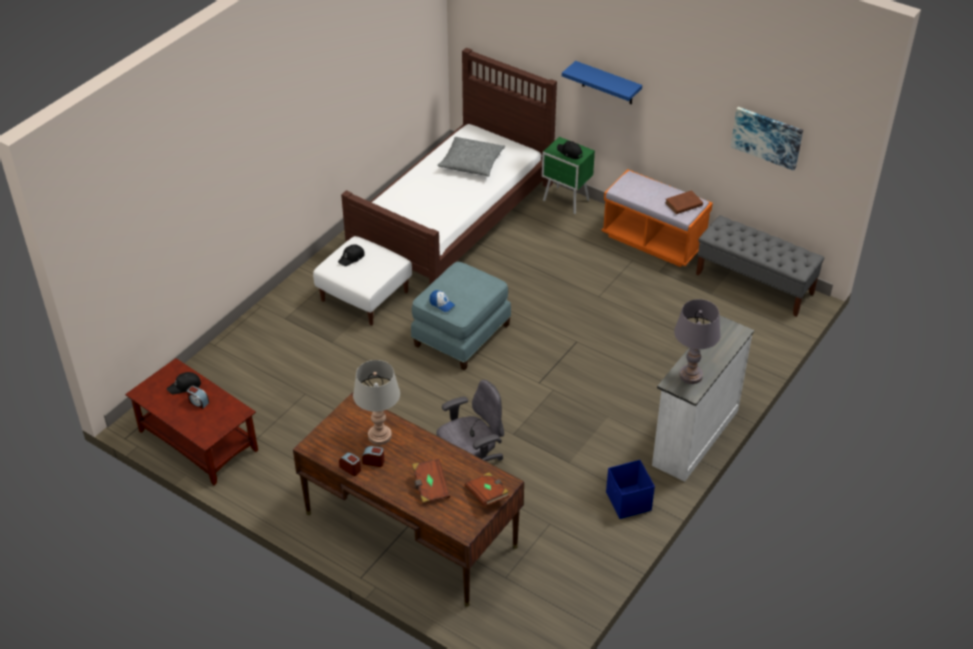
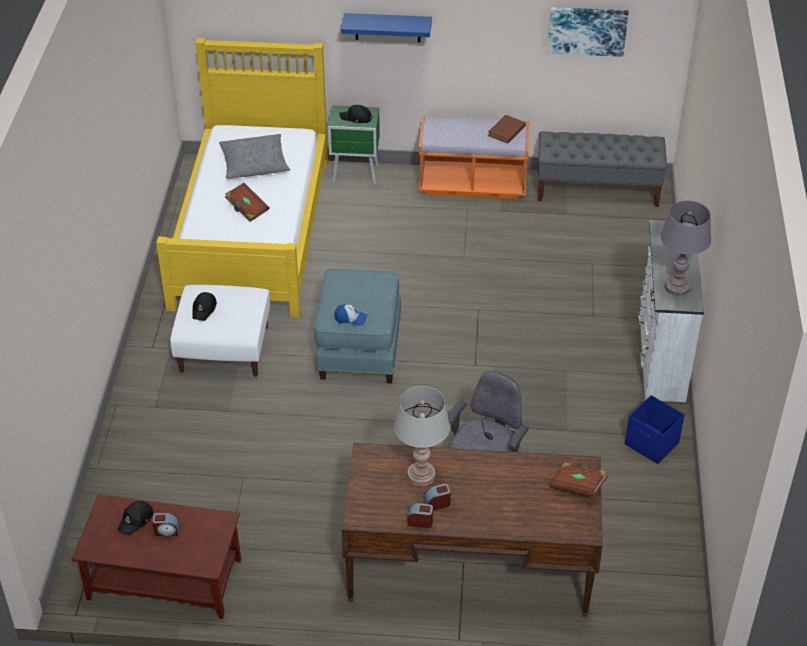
camera: 30 degrees left, 0 degrees up
(430, 487) = (516, 504): brown book -> brown book (247, 209)
(453, 217) = (252, 231): brown bed -> yellow bed

